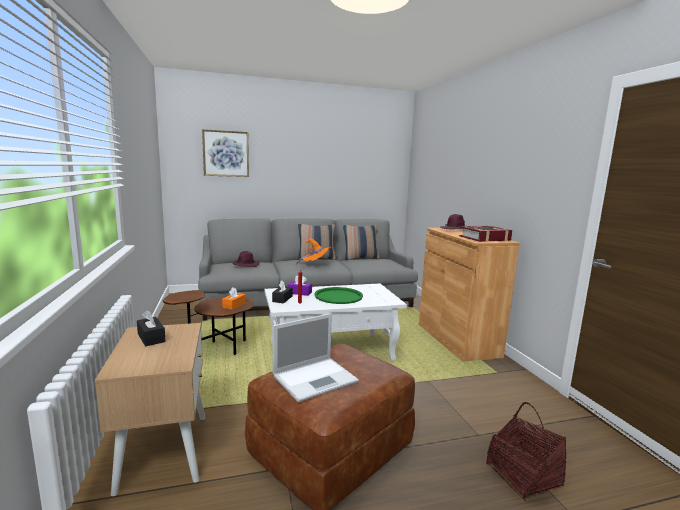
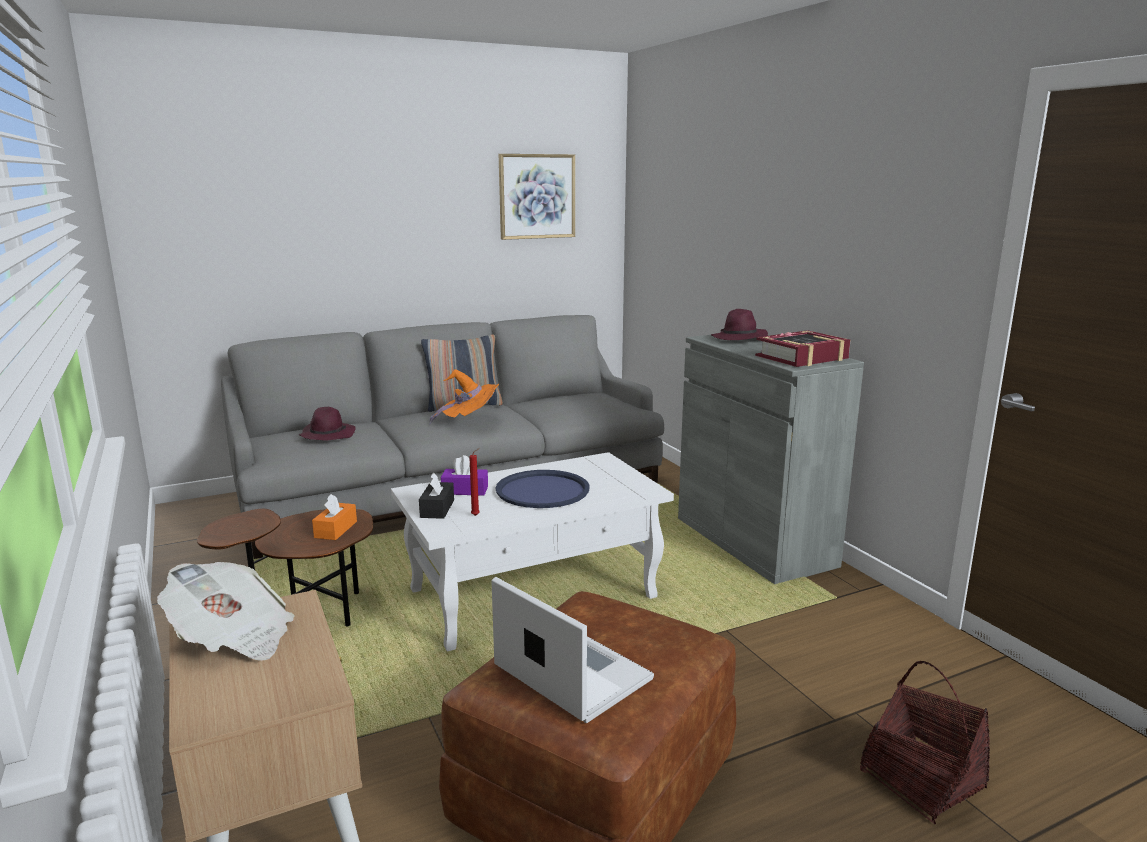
camera: 10 degrees left, 5 degrees up
(151, 338) = (233, 638): black tissue box -> newspaper
(226, 153) = (252, 200): picture -> picture (537, 196)
(316, 378) = (570, 672): laptop -> laptop turned 90 degrees counterclockwise
(338, 296) = (542, 490): green tray -> blue tray
(360, 258) = (549, 396): pillow -> none
(457, 340) = (754, 542): brown cabinet -> grey cabinet

